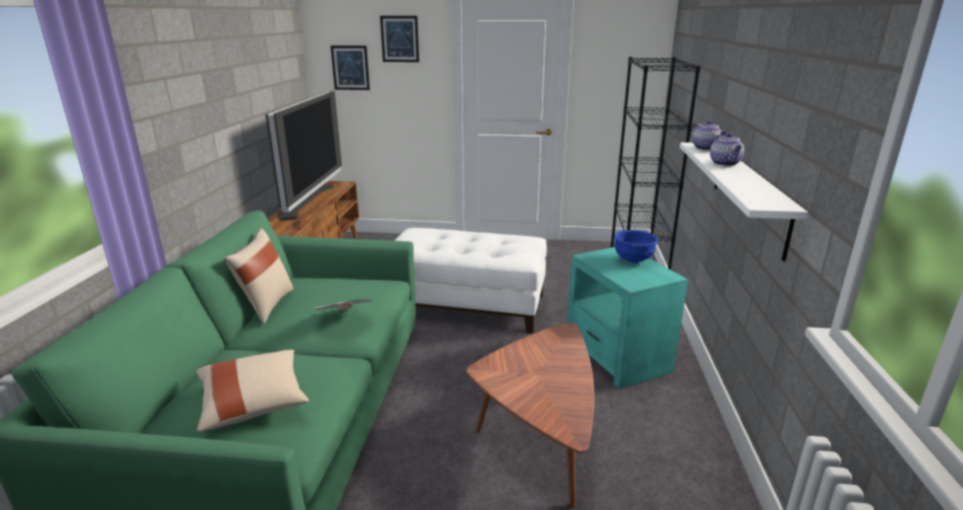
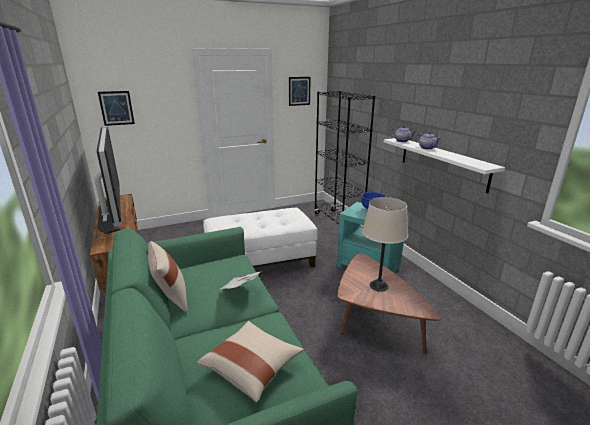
camera: 30 degrees left, 0 degrees up
(399, 39) = (155, 85): picture -> picture (299, 91)
(543, 374) = (379, 286): none -> beige table lamp

